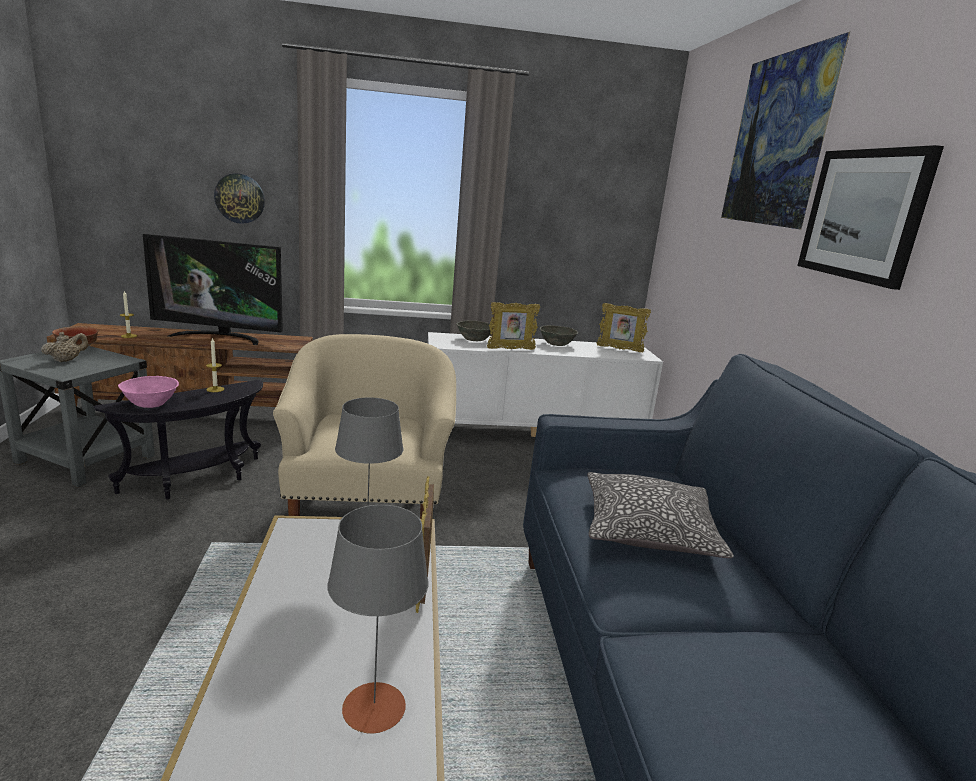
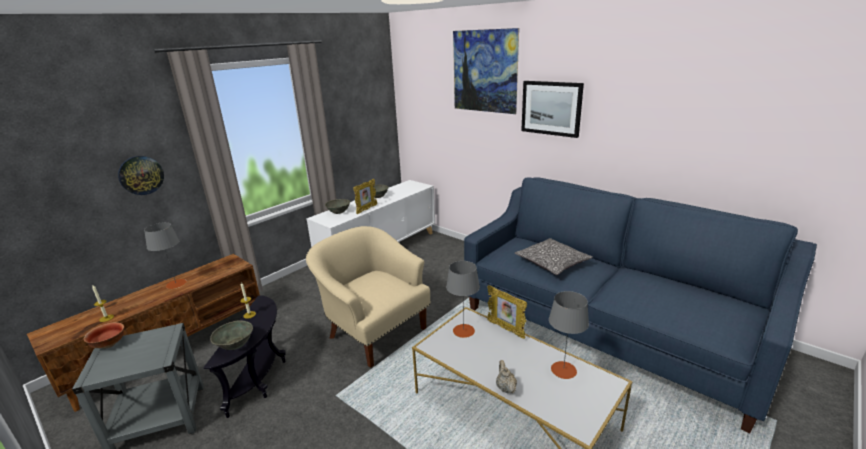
camera: 40 degrees left, 5 degrees up
(67, 360) = (128, 354): beige teapot -> beige teapot (505, 387)
(150, 403) = (235, 344): pink bowl -> grey bowl
(220, 337) = (176, 284): television -> grey table lamp
(619, 349) = (406, 186): picture frame -> none

